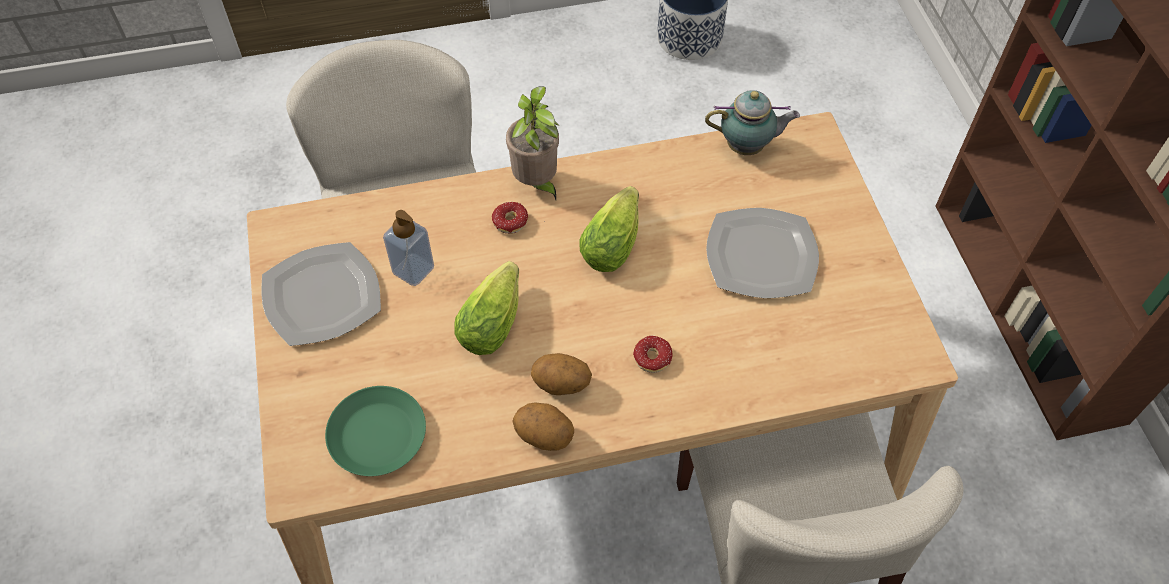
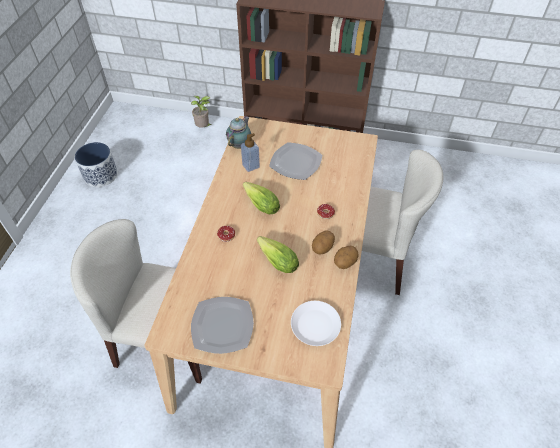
camera: 65 degrees left, 5 degrees down
(378, 436) = (316, 325): green plate -> white plate
(413, 270) = (230, 282): soap dispenser -> soap dispenser (251, 166)
(537, 183) = (211, 219): potted plant -> potted plant (203, 127)

